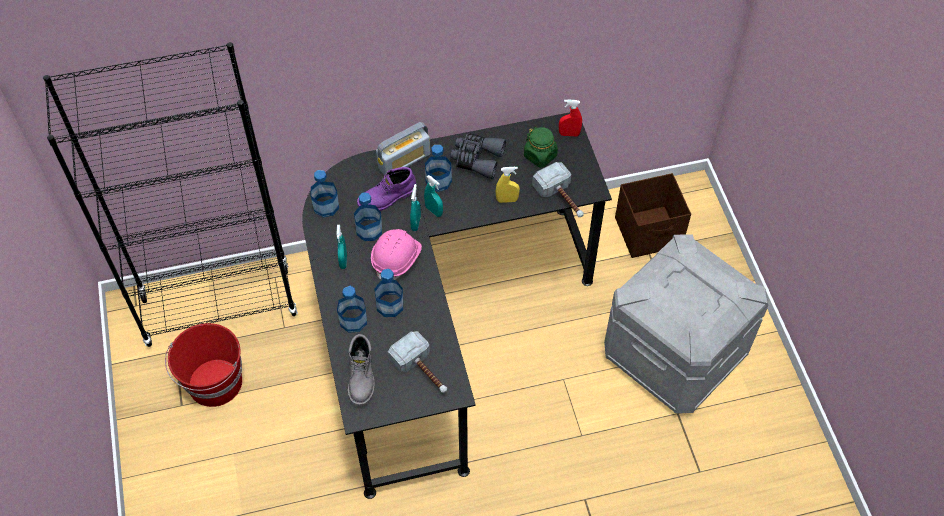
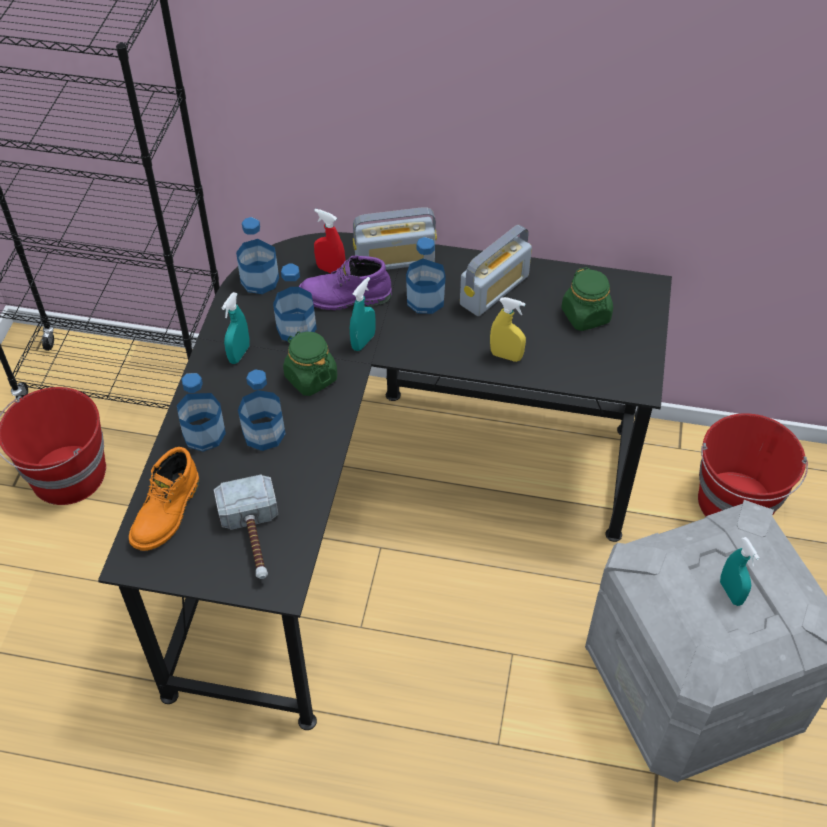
camera: 25 degrees right, 5 degrees down
(362, 377) = (168, 513): grey boot -> orange boot
(397, 259) = (310, 378): pink hard hat -> green jar
(434, 211) = (397, 334): turquoise spray bottle -> turquoise spray bottle (731, 592)
(477, 159) = (494, 290): grey binoculars -> radio
(562, 199) = (586, 382): hammer -> none
(569, 134) = (643, 301): red spray bottle -> red spray bottle (330, 270)
(649, 232) = (736, 503): brown storage box -> red bucket

